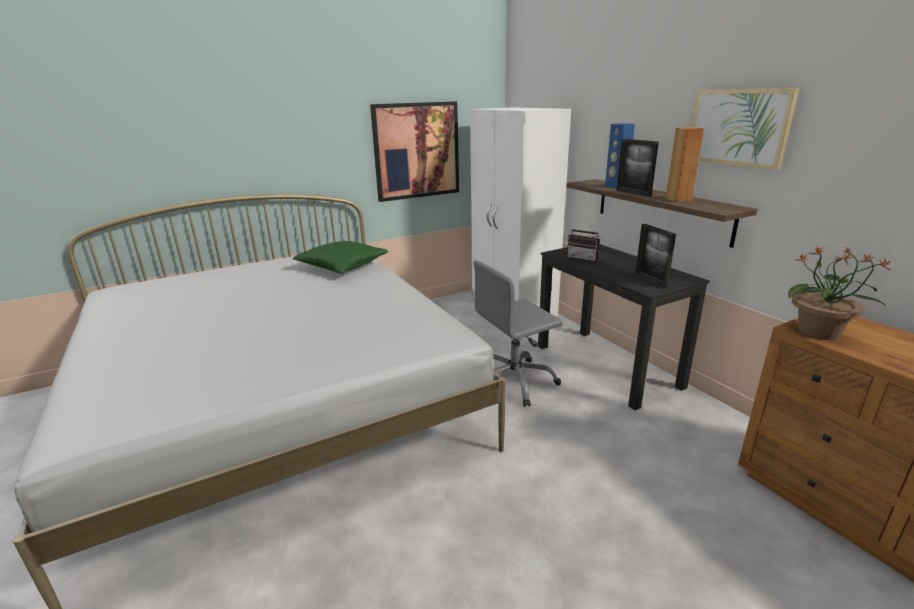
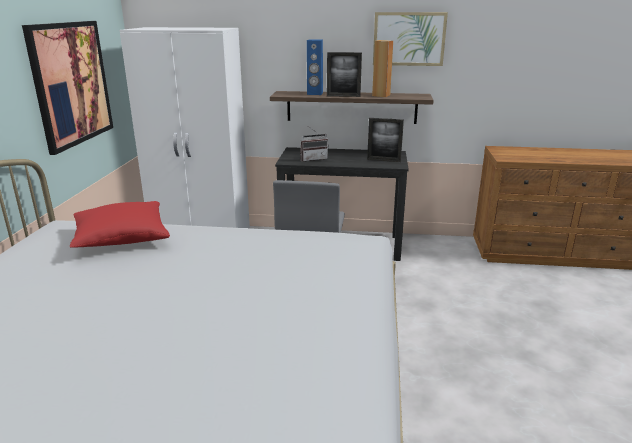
camera: 55 degrees left, 0 degrees up
(342, 267) = (121, 238): green pillow -> red pillow
(819, 332) = (512, 157): potted plant -> none

